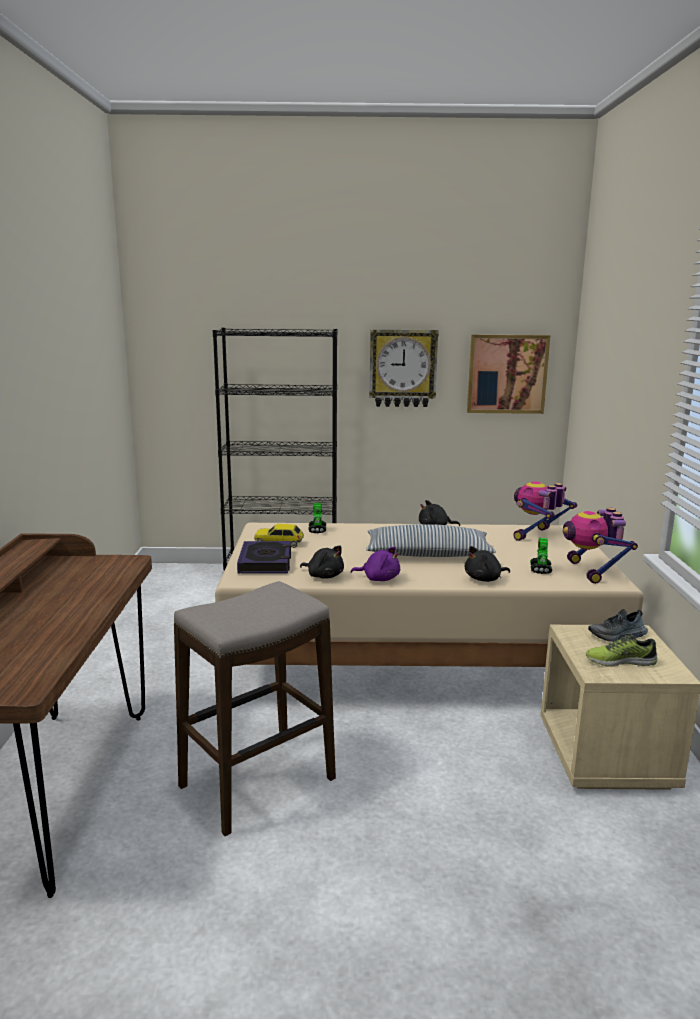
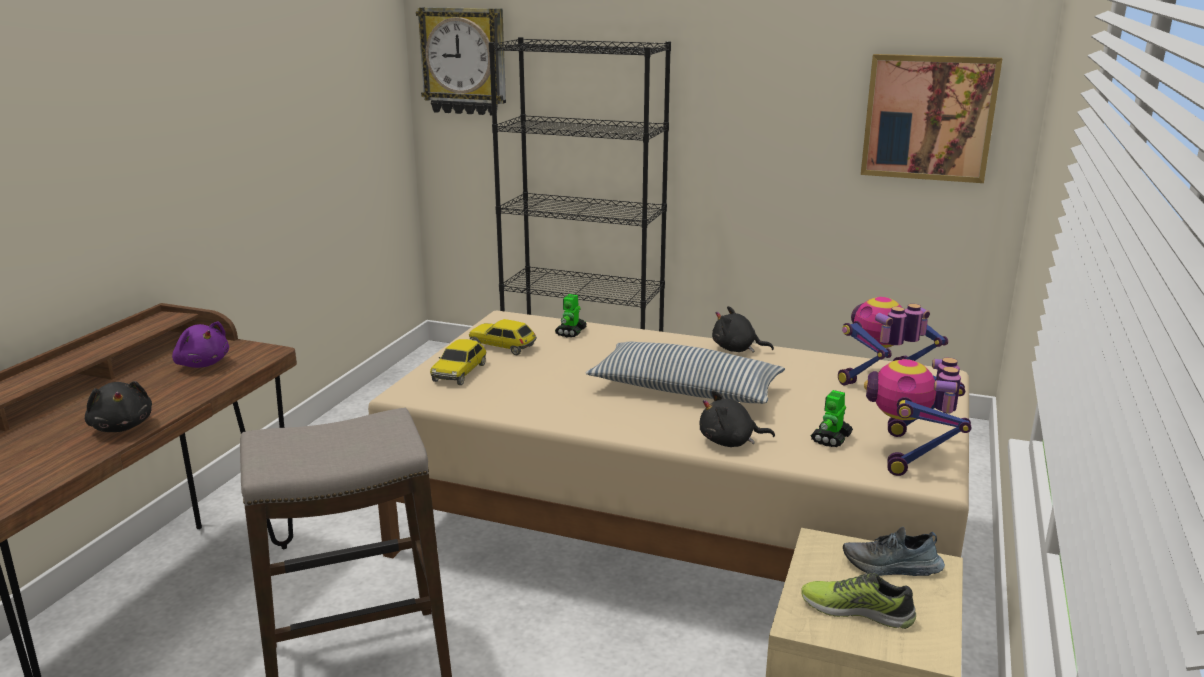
camera: 20 degrees right, 5 degrees up
(265, 562) = (460, 372): book -> toy car
(324, 576) = (514, 403): black plush toy -> black plush toy (122, 426)
(379, 579) = (581, 418): purple plush toy -> purple plush toy (202, 364)
(402, 368) = (766, 102): wall clock -> wall clock (464, 61)

